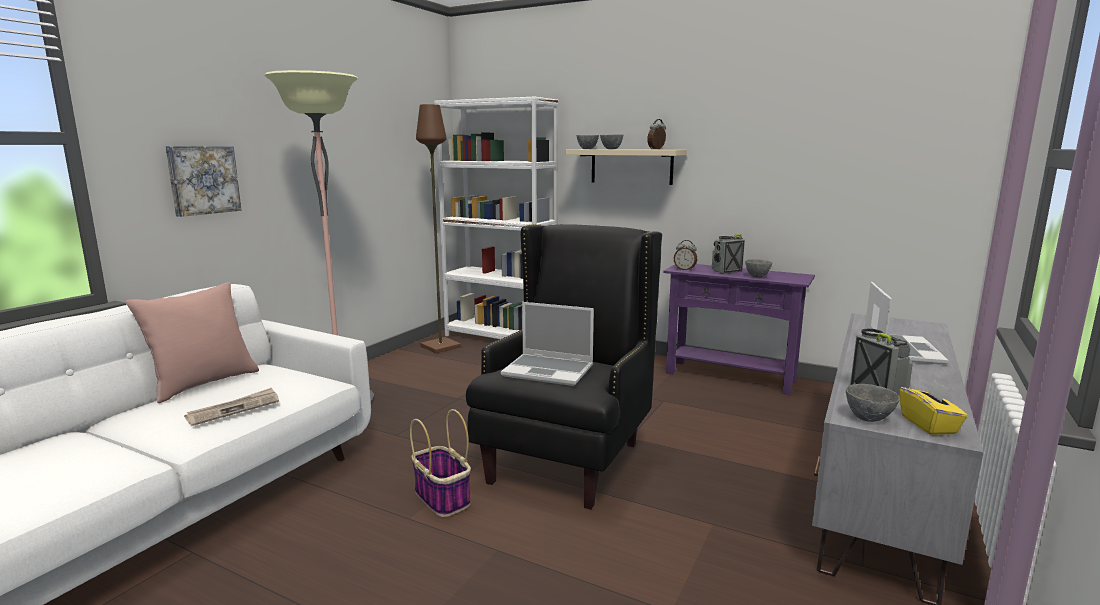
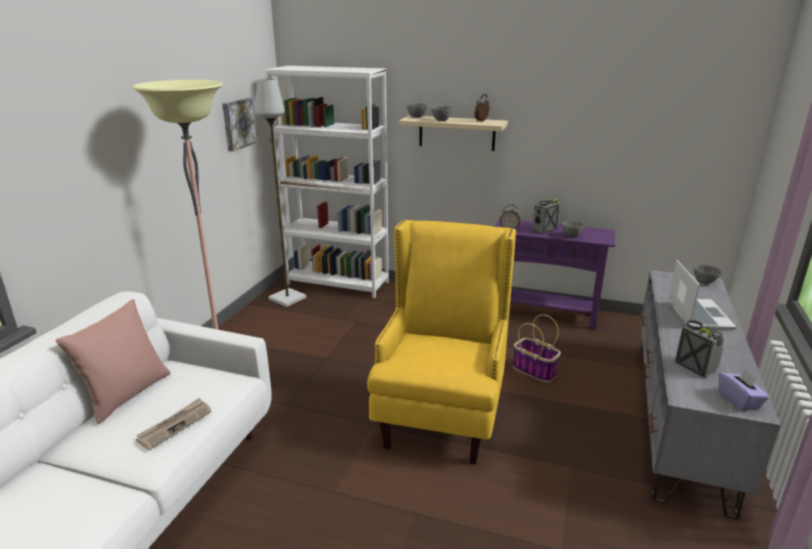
camera: 10 degrees left, 10 degrees up
(203, 180) = (80, 194): picture -> picture (238, 123)
(439, 347) = (286, 298): brown floor lamp -> grey floor lamp
(443, 498) = (354, 468): basket -> basket (535, 370)
(549, 371) = (434, 357): laptop -> none
(566, 461) = (440, 417): black armchair -> yellow armchair
(868, 418) = (697, 398): grey bowl -> grey bowl (704, 282)
(929, 425) = (739, 400): yellow tissue box -> purple tissue box

